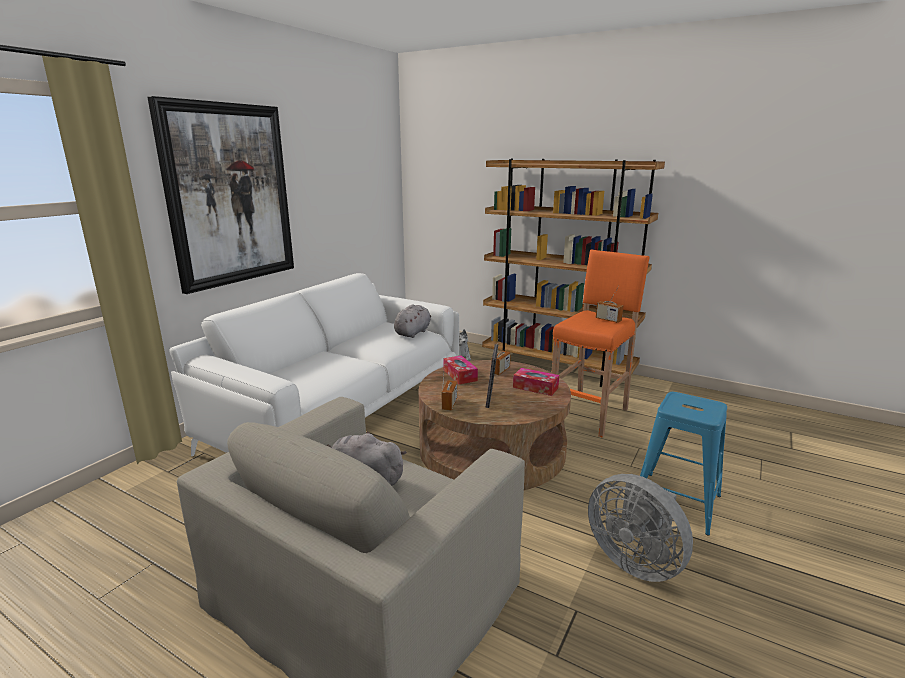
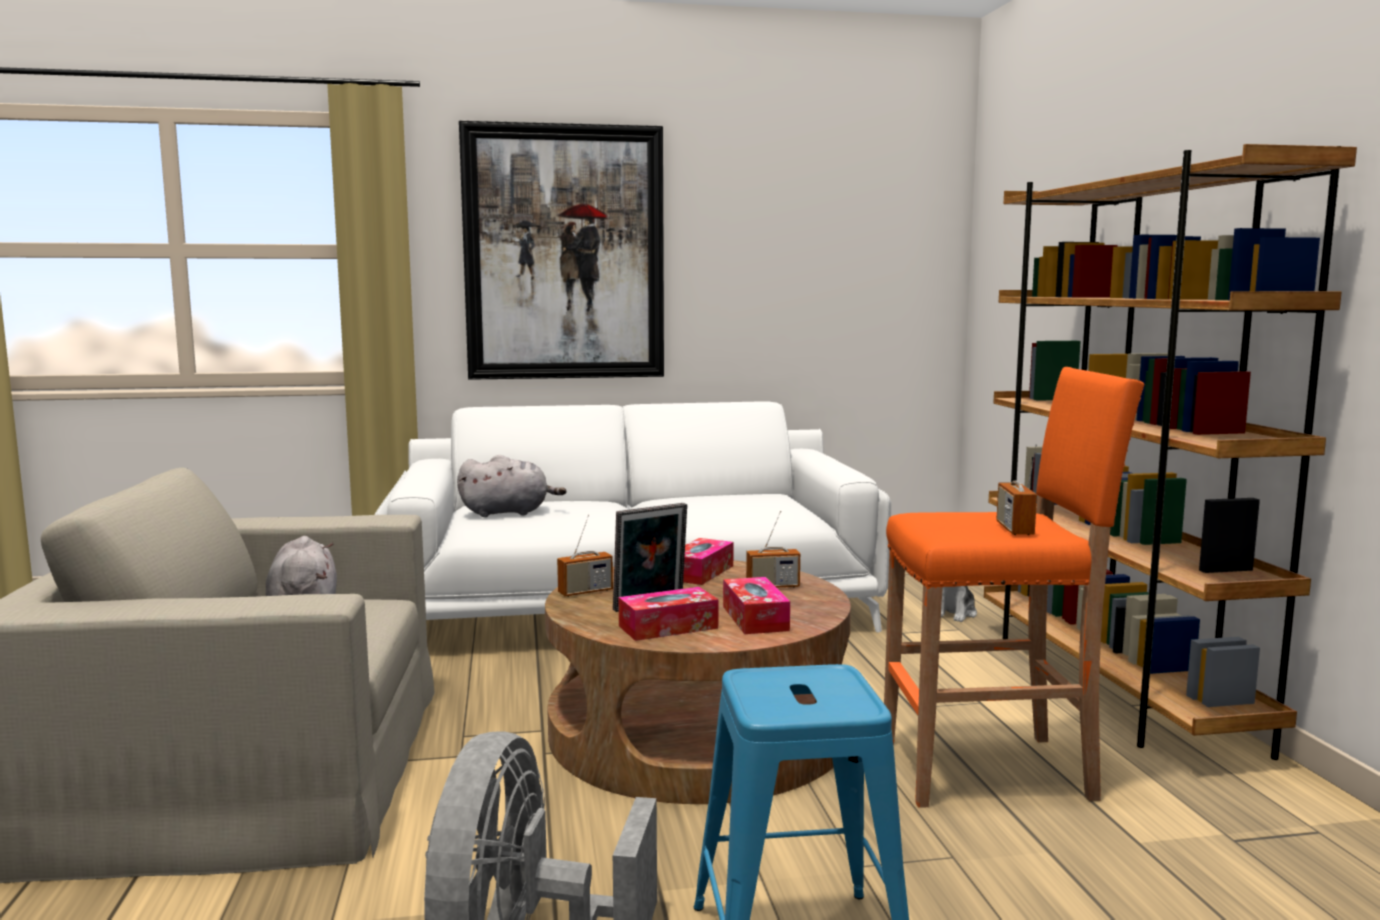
camera: 50 degrees right, 10 degrees down
(413, 333) = (778, 511): grey plush toy -> grey plush toy (508, 513)
(524, 405) = (668, 627): none -> tissue box

